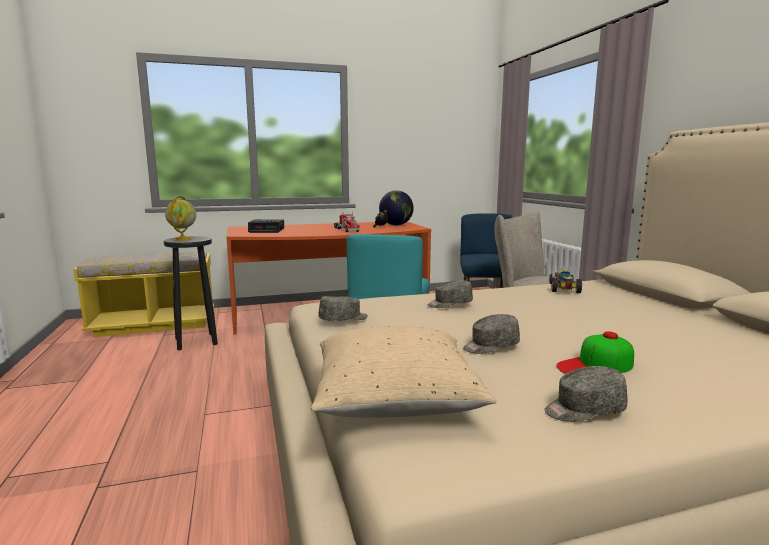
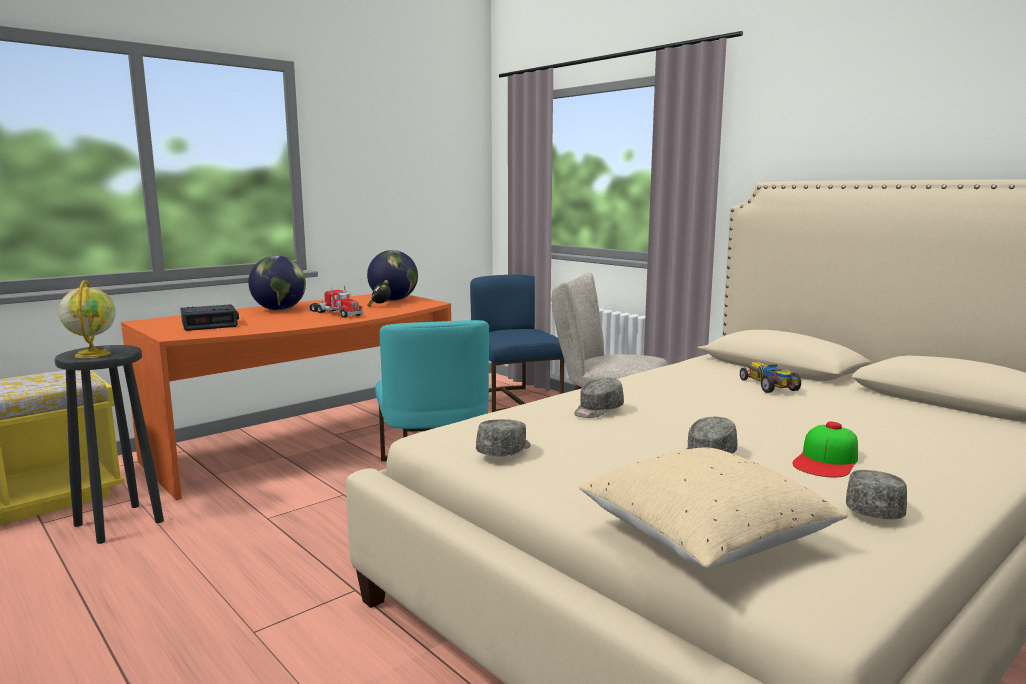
camera: 25 degrees left, 0 degrees up
(318, 226) = (279, 310): none -> globe
(563, 289) = (684, 373): toy car -> toy car (770, 386)
(583, 410) = (873, 508): grey cap -> grey cap turned 150 degrees clockwise

